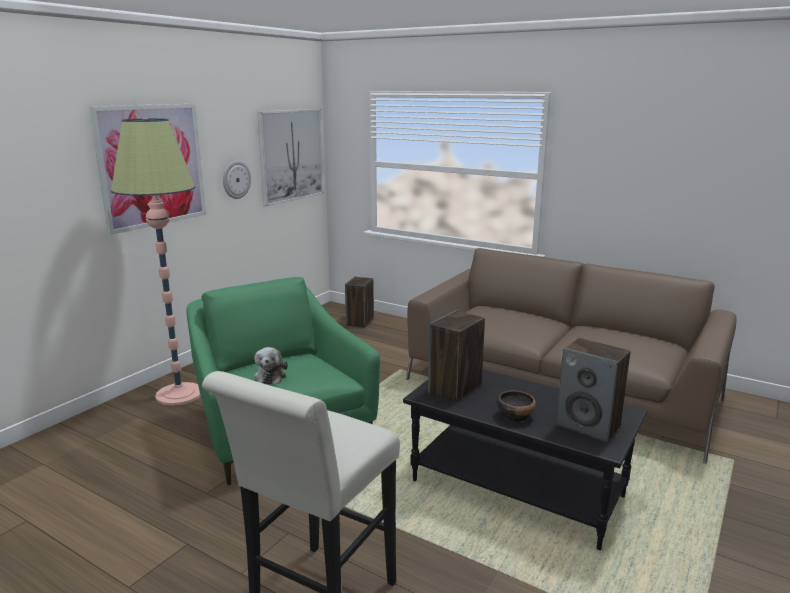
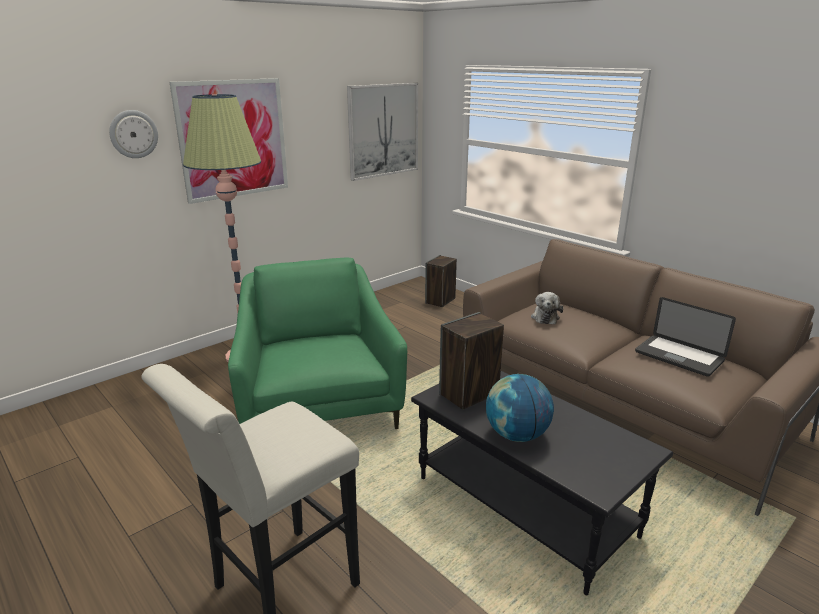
camera: 15 degrees right, 5 degrees up
(236, 179) = (321, 154): wall clock -> wall clock (133, 134)
(270, 376) = (302, 354): plush toy -> plush toy (545, 317)
(515, 416) = (517, 435): bowl -> globe
(589, 425) = (594, 459): speaker -> none
(615, 338) = (679, 356): none -> laptop

